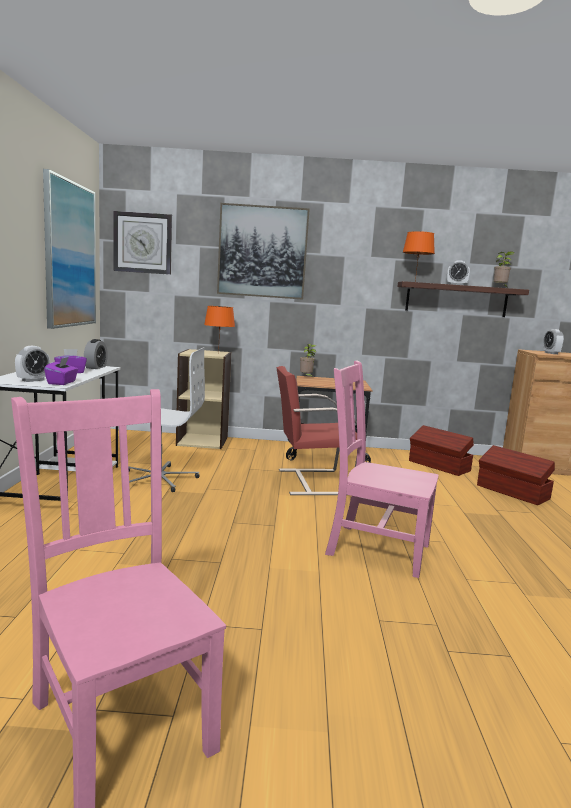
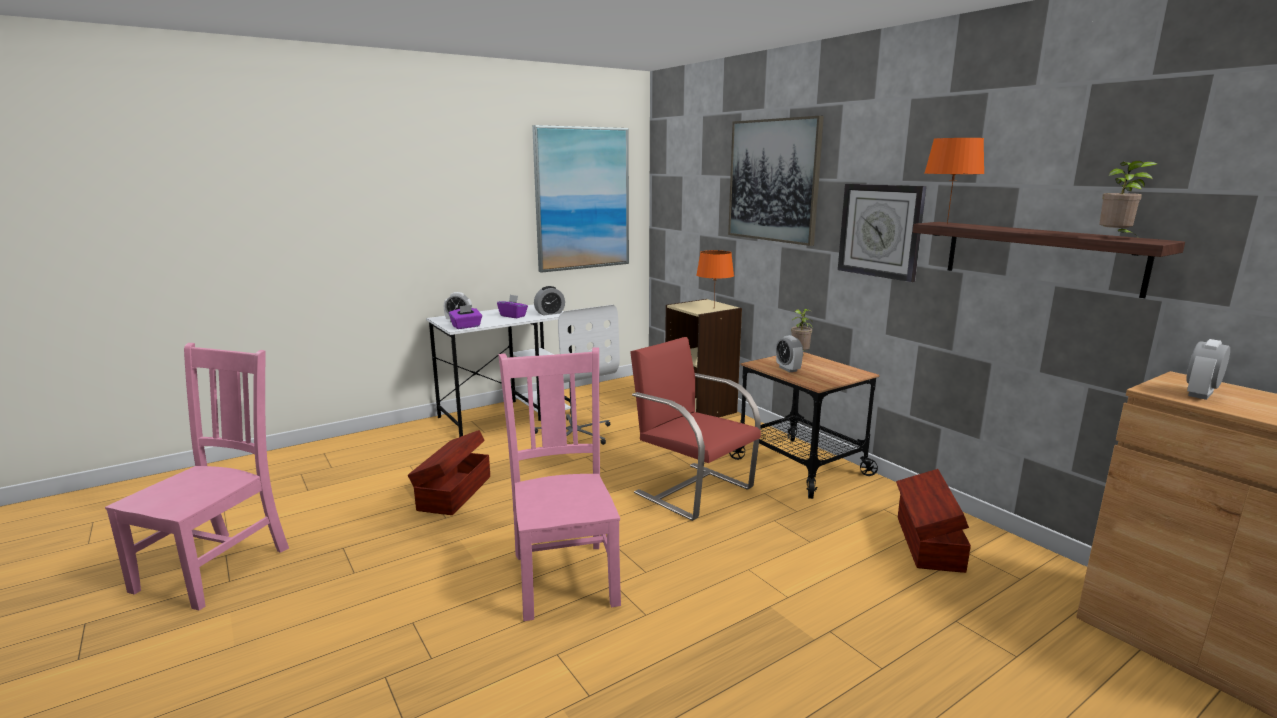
camera: 55 degrees right, 5 degrees up
(143, 243) = (676, 176): wall clock -> wall clock (880, 230)
(456, 285) = (1023, 230): alarm clock -> alarm clock (788, 369)
(512, 492) = (943, 631): brown storage box -> brown storage box (453, 493)

